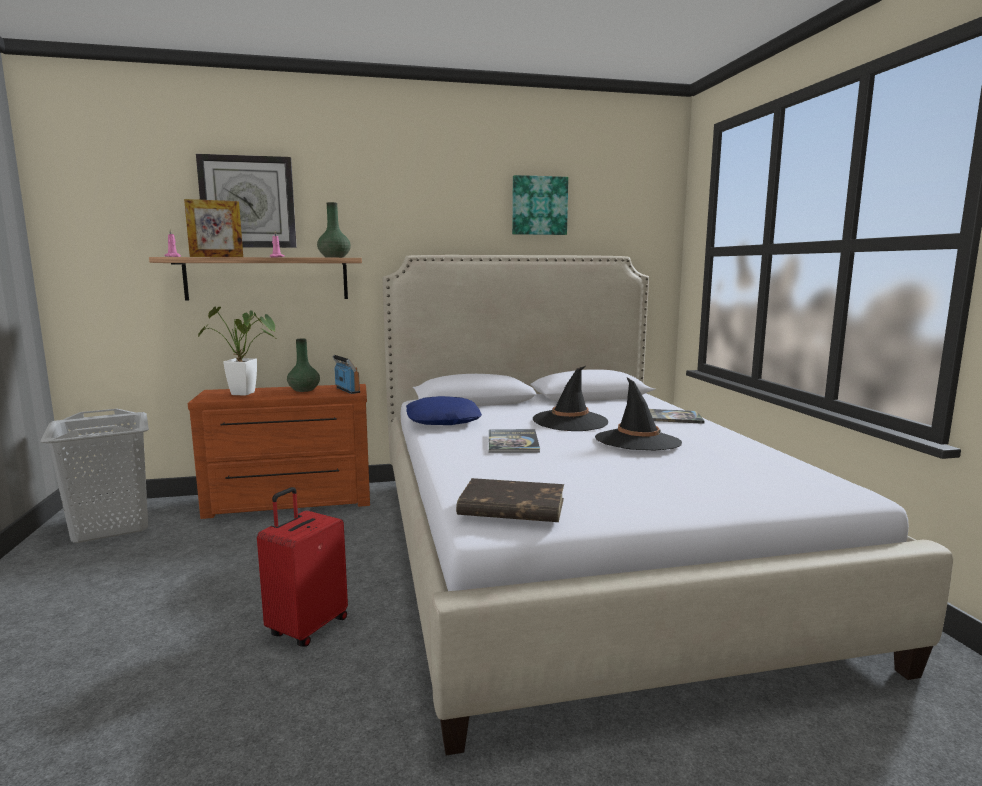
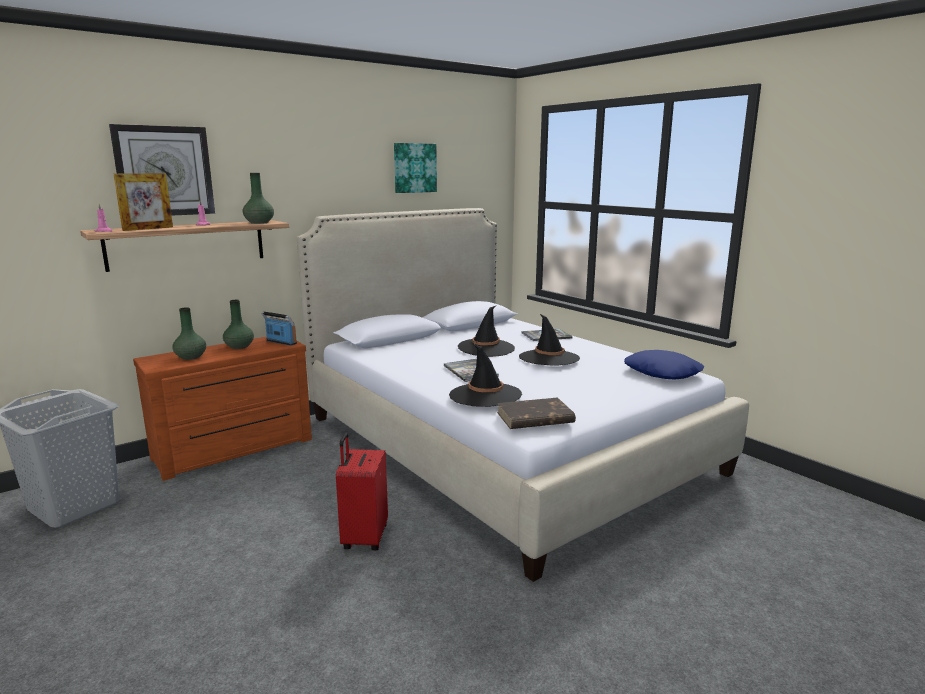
camera: 25 degrees left, 5 degrees up
(248, 394) = (191, 357): potted plant -> green vase
(443, 420) = (391, 359): blue pillow -> blue pillow (663, 372)
(486, 470) = (485, 395): none -> black hat

